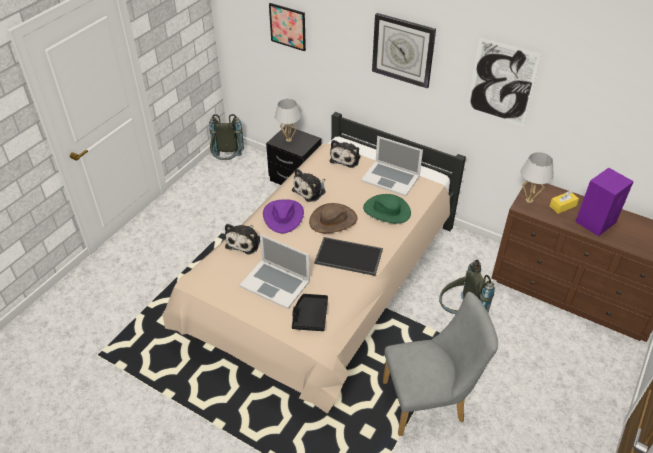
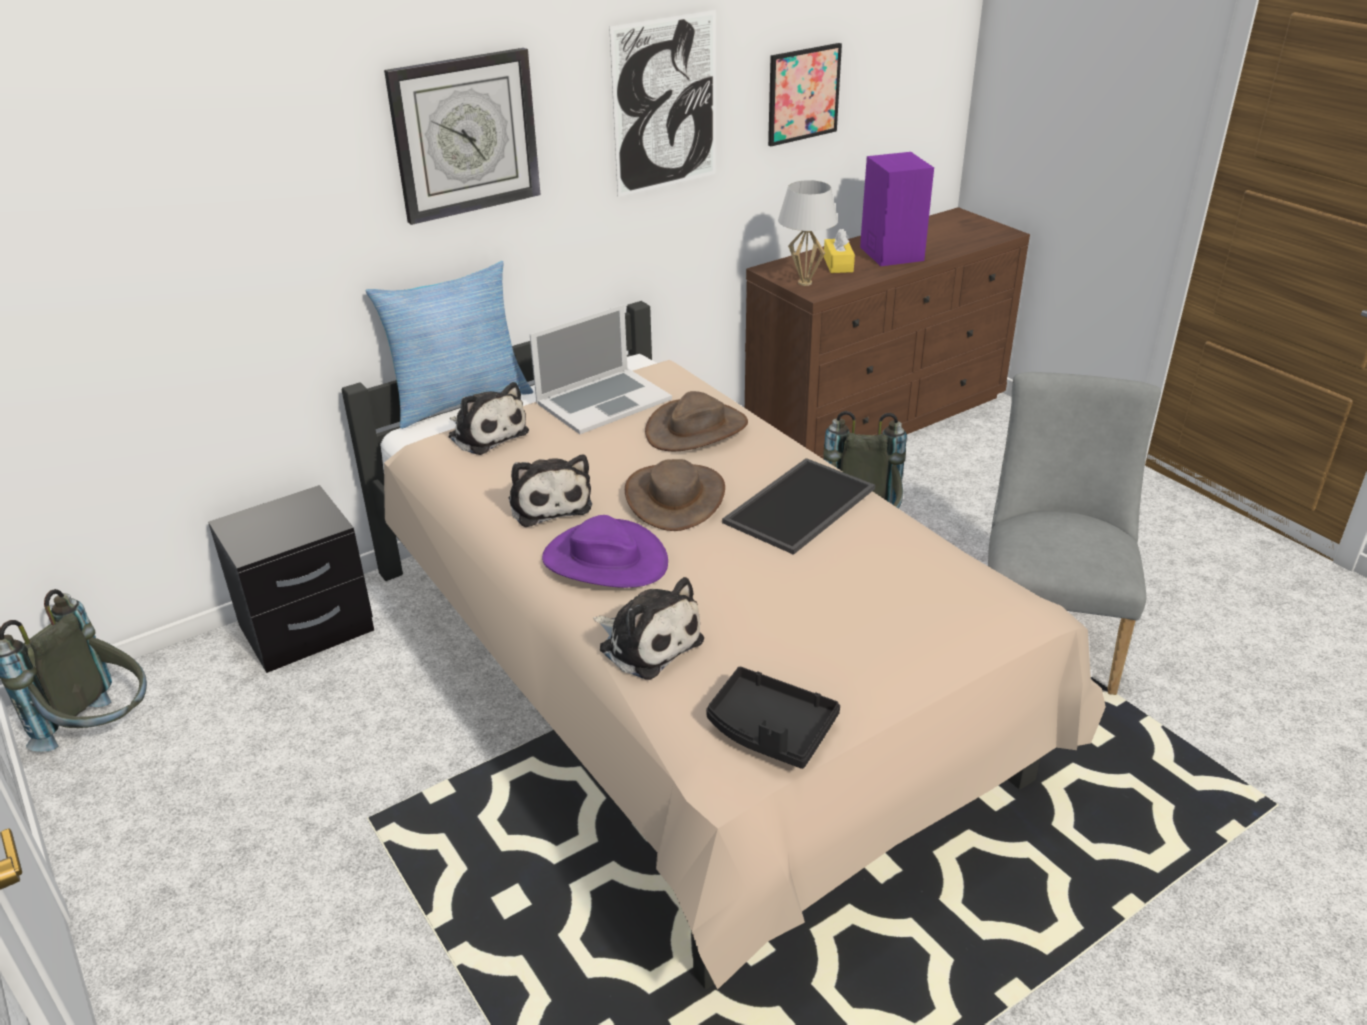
camera: 65 degrees left, 10 degrees down
(275, 283) = (825, 625): laptop -> none
(288, 26) = (138, 231): picture -> picture (803, 94)
(288, 140) = (269, 530): white table lamp -> none
(310, 316) = (953, 599): black tray -> black tray (770, 730)
(368, 143) = (459, 401): none -> pillow
(387, 210) = (696, 429): green hat -> brown hat

